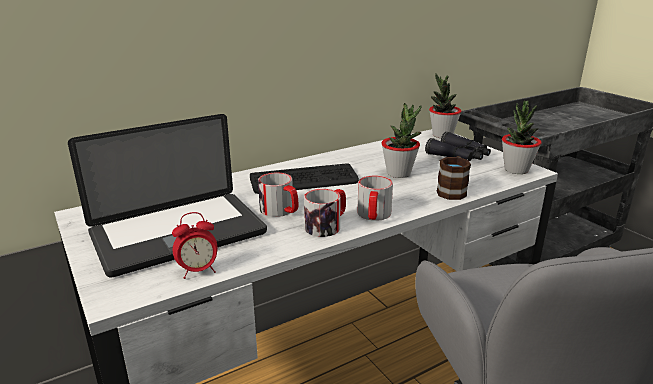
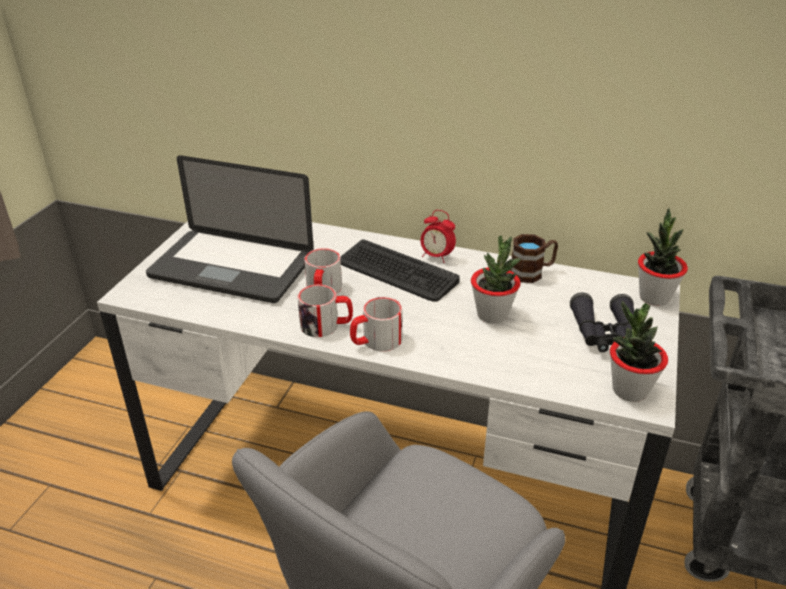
camera: 50 degrees right, 10 degrees up
(198, 271) = (192, 305): alarm clock -> alarm clock (436, 257)
(452, 190) = (498, 365): brown mug -> brown mug (532, 272)

